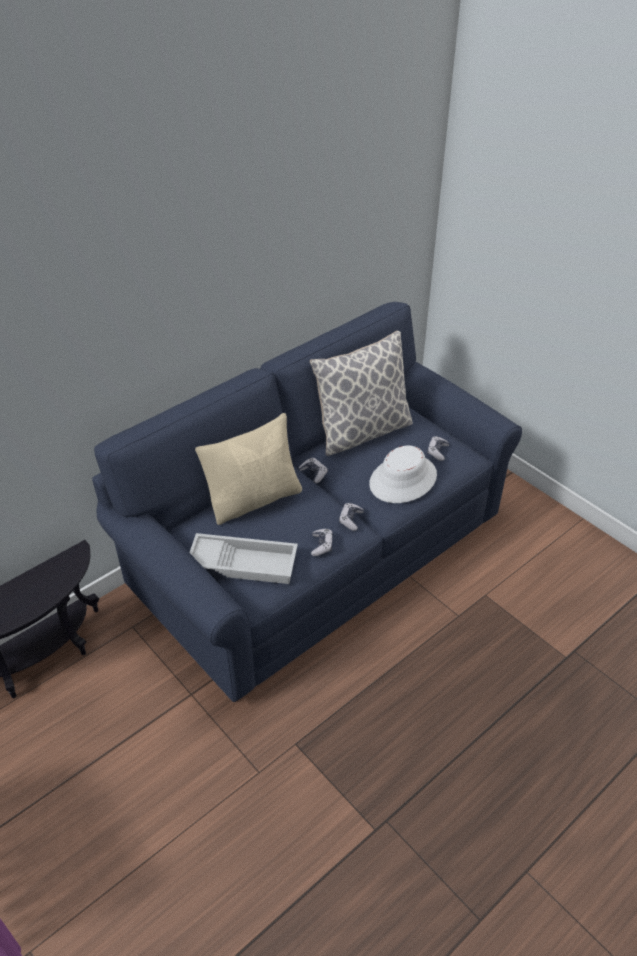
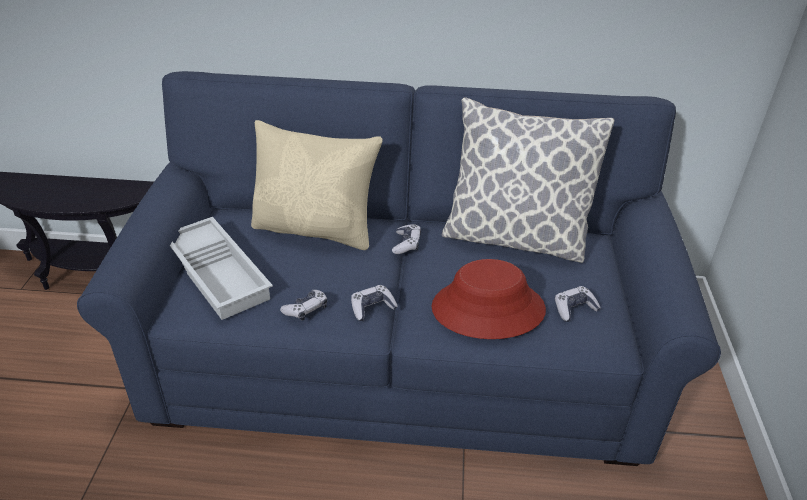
camera: 45 degrees right, 5 degrees down
(403, 480) = (488, 309): white hat -> red hat

